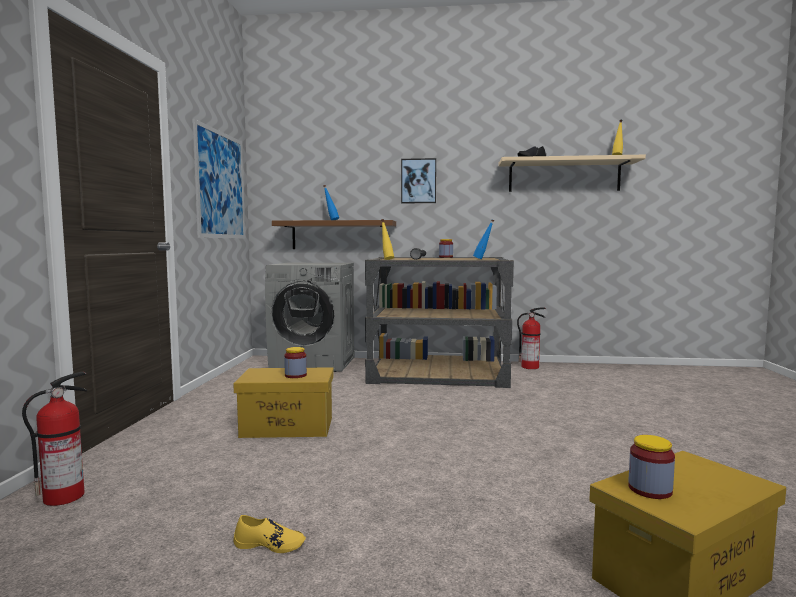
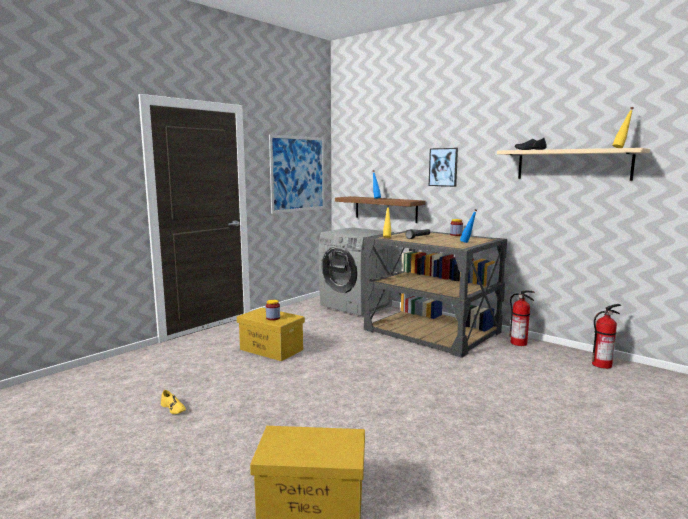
camera: 35 degrees right, 5 degrees up
(65, 496) = (139, 359): fire extinguisher -> fire extinguisher (602, 364)
(650, 489) = (285, 439): jar -> none

